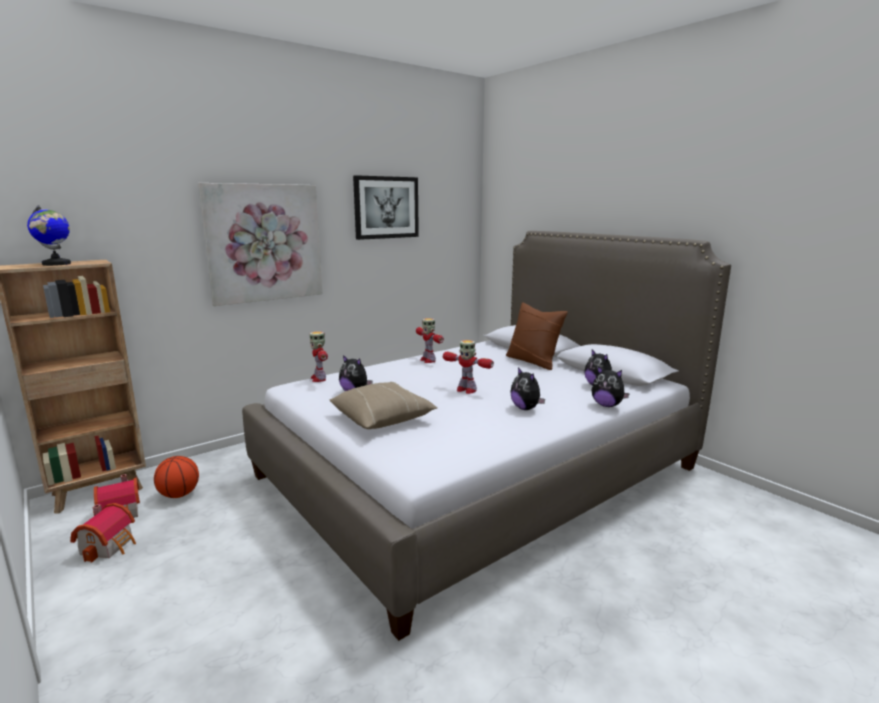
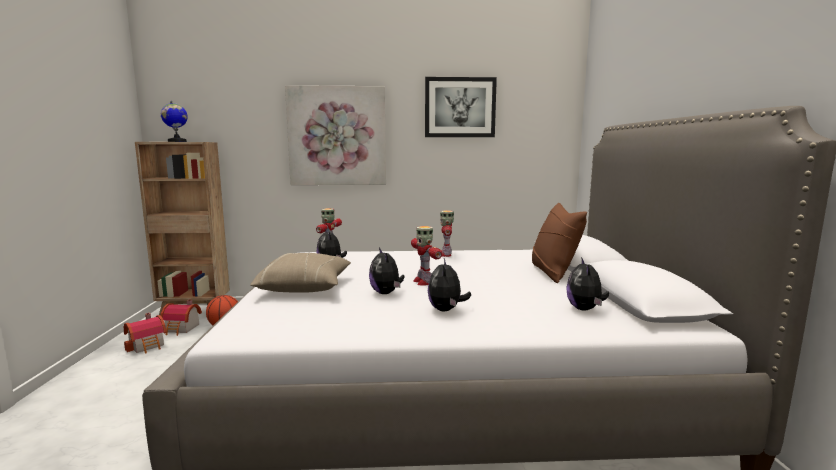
camera: 35 degrees right, 5 degrees down
(607, 405) = (553, 330): plush toy -> plush toy (386, 293)

